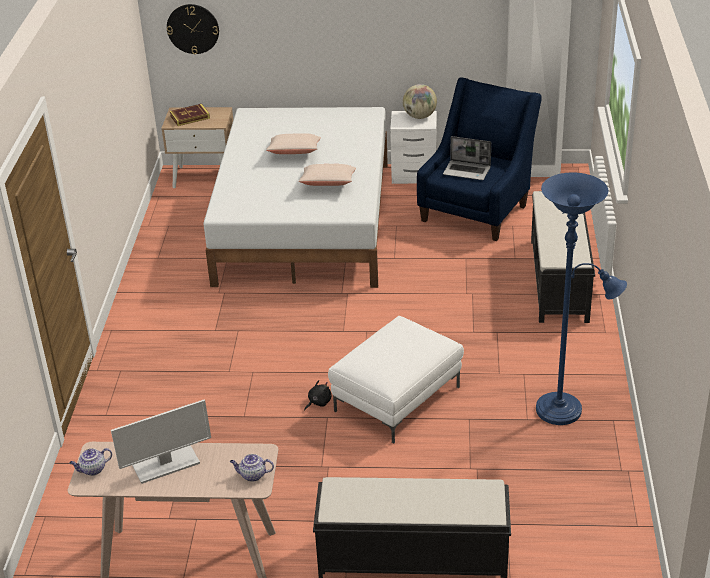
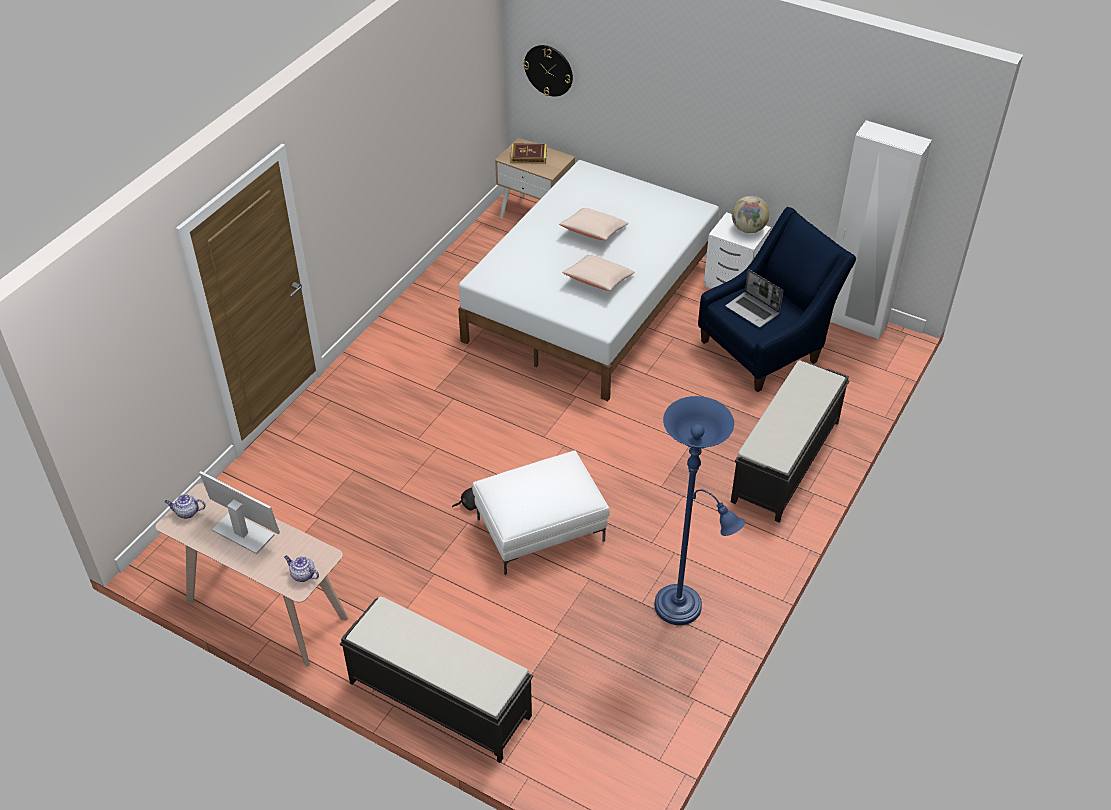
camera: 25 degrees right, 10 degrees up
(165, 465) = (244, 533): monitor -> monitor turned 150 degrees counterclockwise

